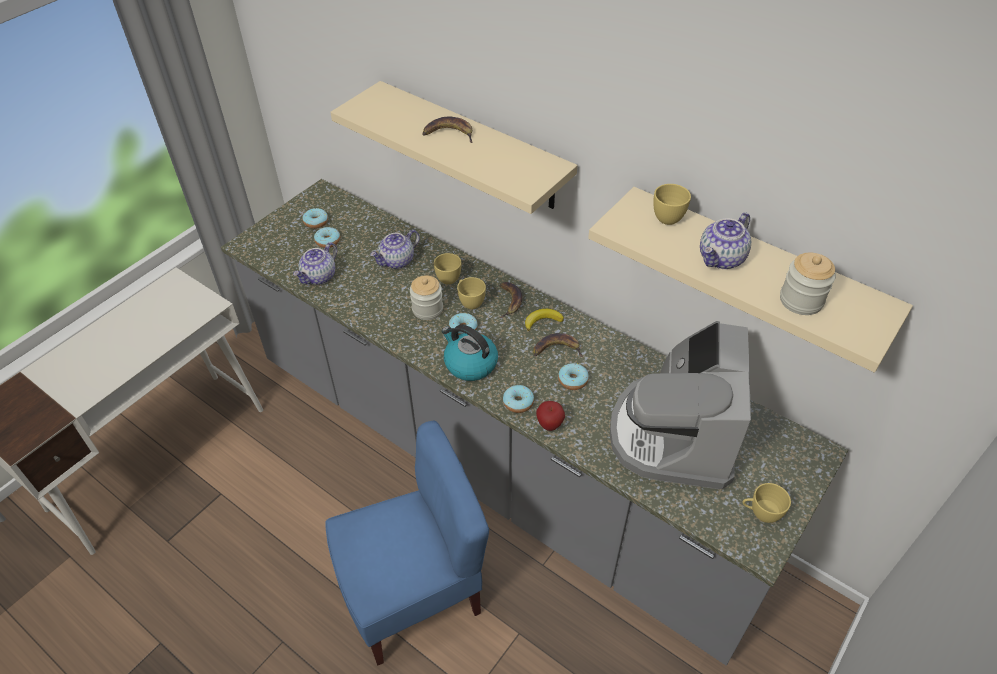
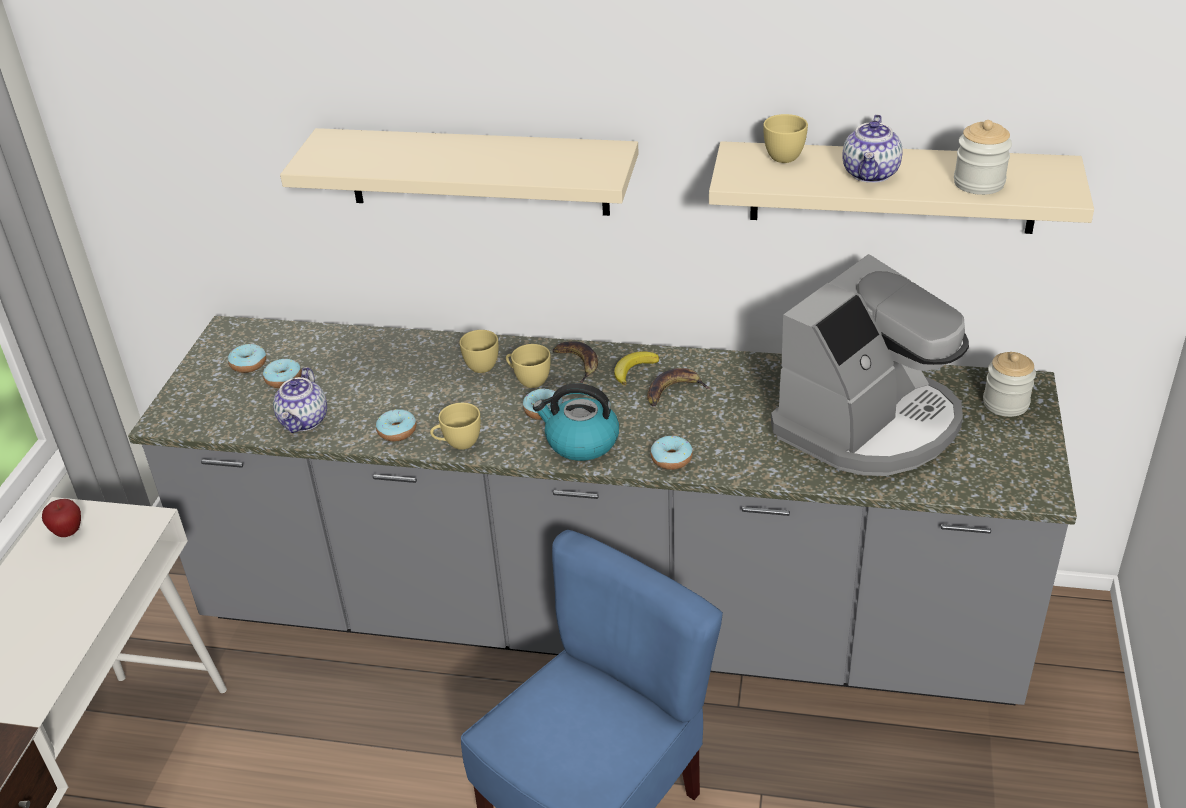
camera: 25 degrees left, 10 degrees down
(397, 261) = (398, 370): teapot -> none
(427, 309) = (481, 406): jar -> jar (1005, 403)
(449, 133) = (458, 154): banana -> none
(549, 425) = (726, 467): apple -> apple (68, 532)
(573, 380) = (717, 414): donut -> donut (397, 431)
(673, 434) = (869, 424): coffee machine -> coffee machine turned 120 degrees counterclockwise
(760, 513) = (1014, 460): yellow cup -> yellow cup (457, 443)

